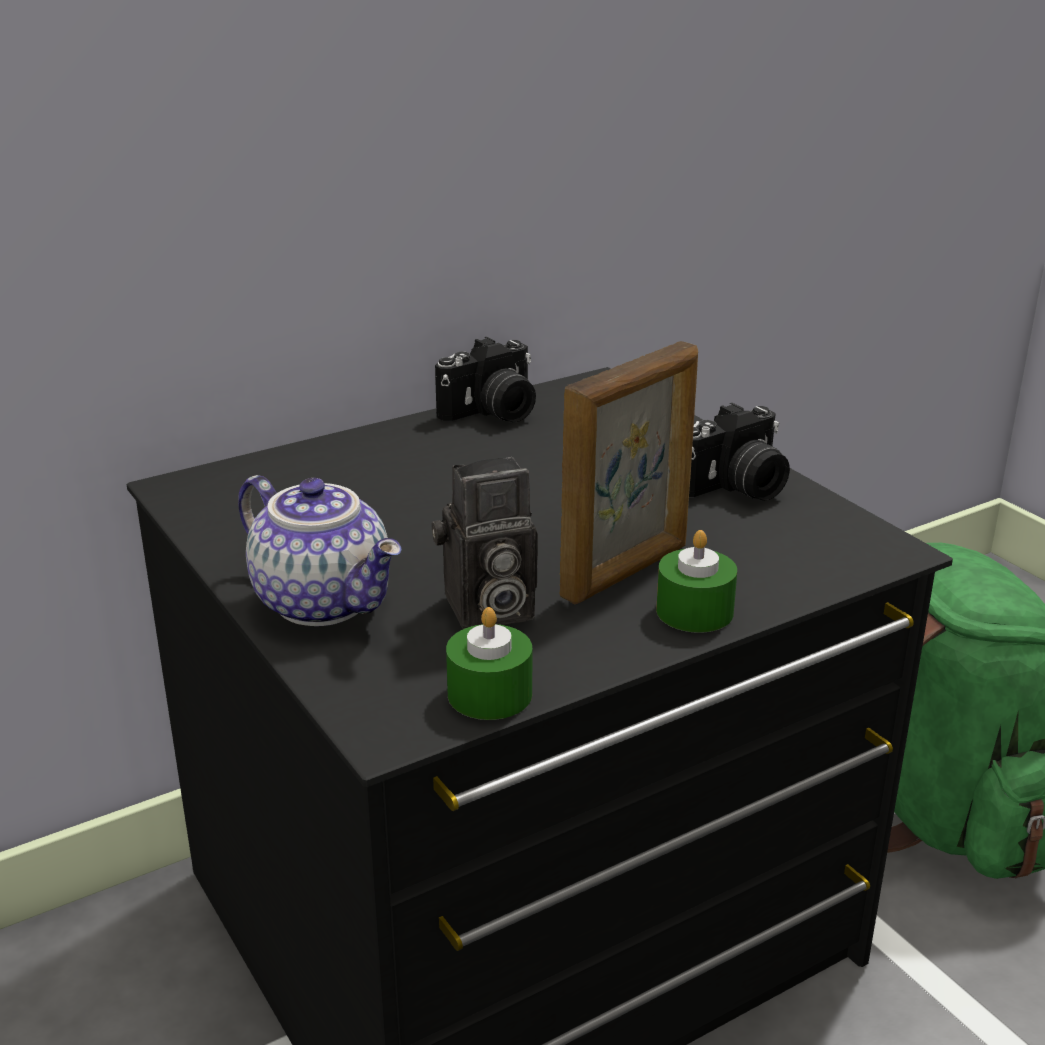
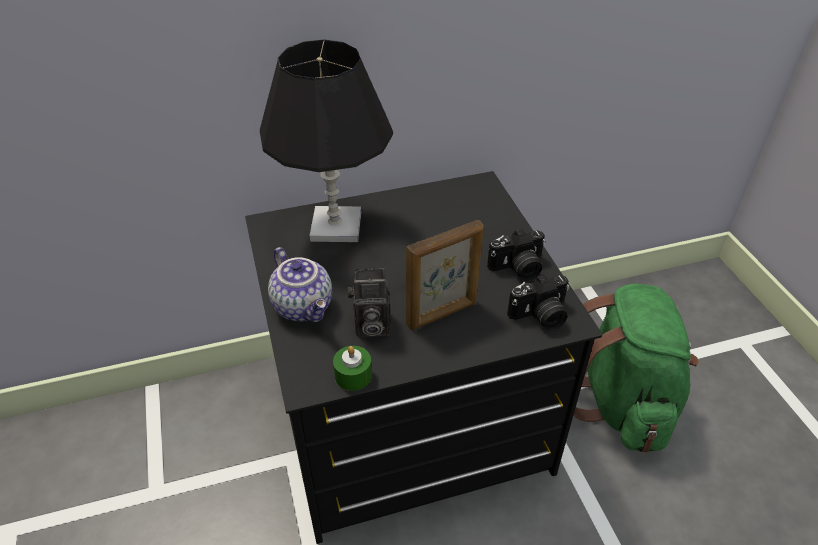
camera: 15 degrees right, 15 degrees up
(334, 474) = (335, 226): none -> black table lamp
(492, 413) = (423, 196): camera -> camera (540, 316)
(694, 611) = (462, 345): green candle -> none

